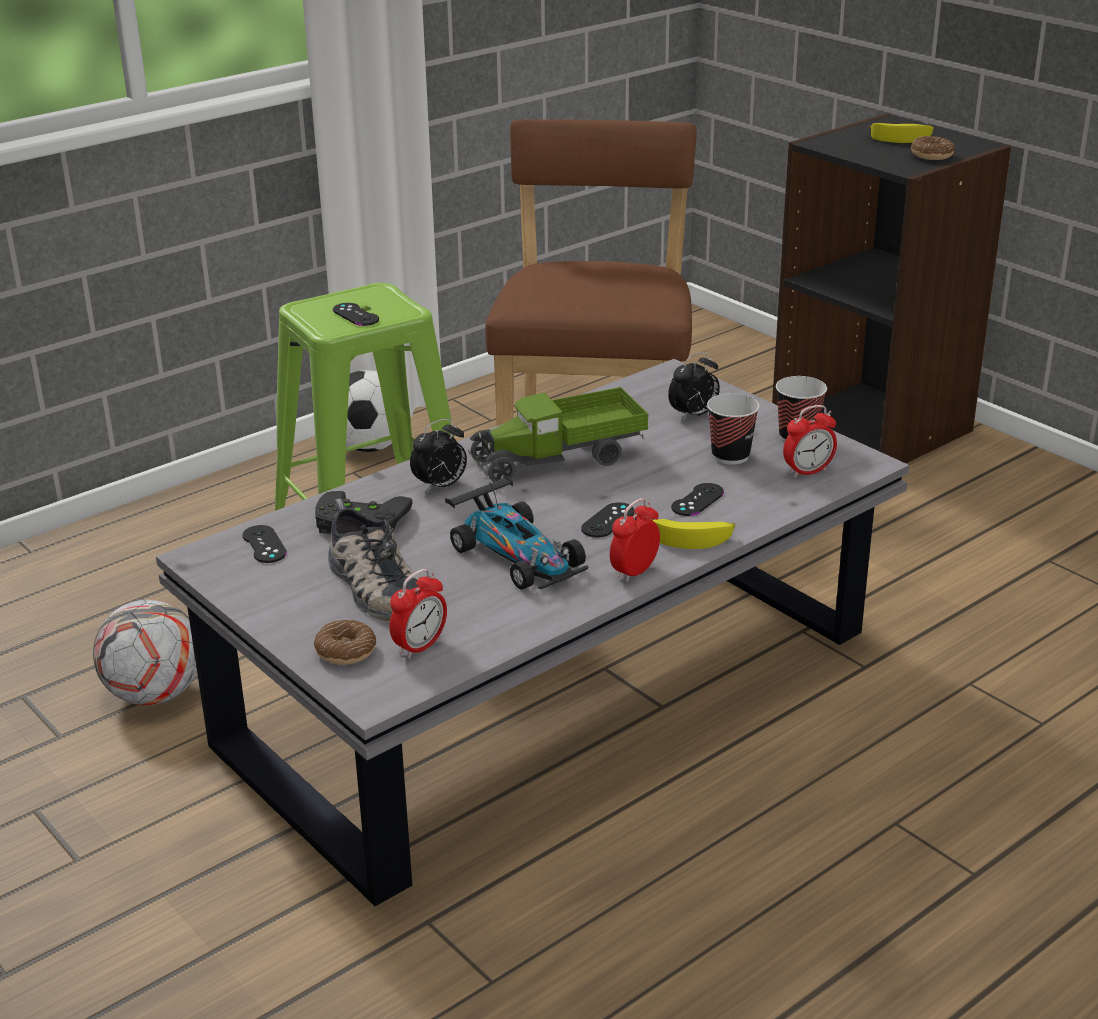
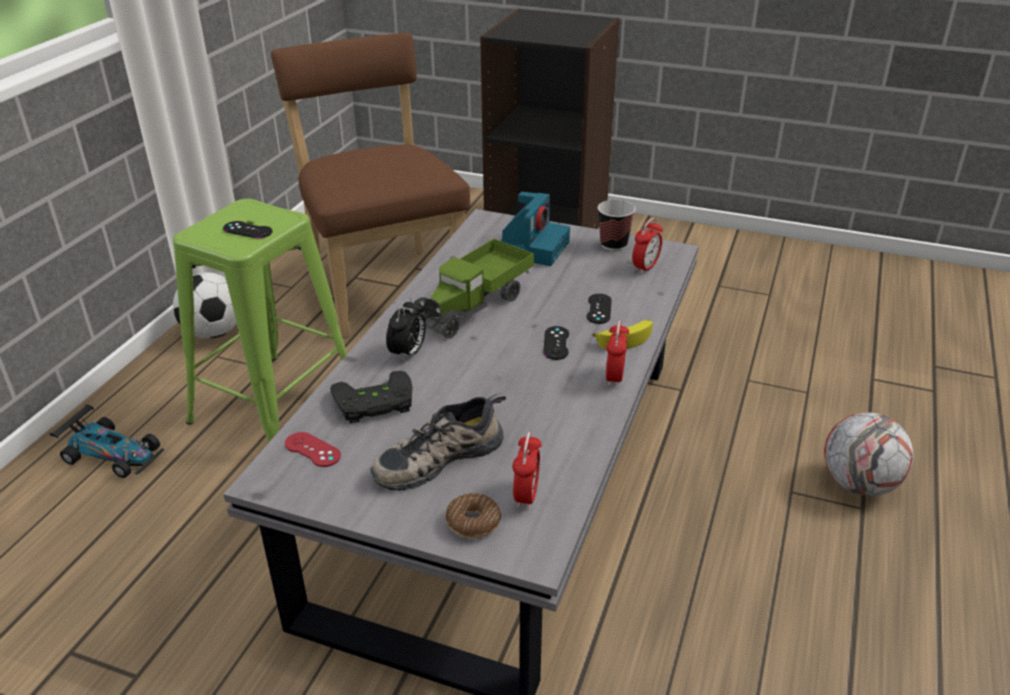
camera: 30 degrees left, 5 degrees up
(155, 694) = (196, 602): football -> football (859, 484)
(264, 544) = (312, 450): black game controller -> red game controller
(373, 586) = (438, 456): shoe -> shoe turned 120 degrees clockwise
(518, 555) = (522, 391): toy car -> toy car (113, 453)
(693, 415) = (532, 247): alarm clock -> camera
(730, 456) = (586, 270): cup -> none
(902, 138) = (549, 22): banana -> none
(931, 155) = (582, 31): donut -> none

